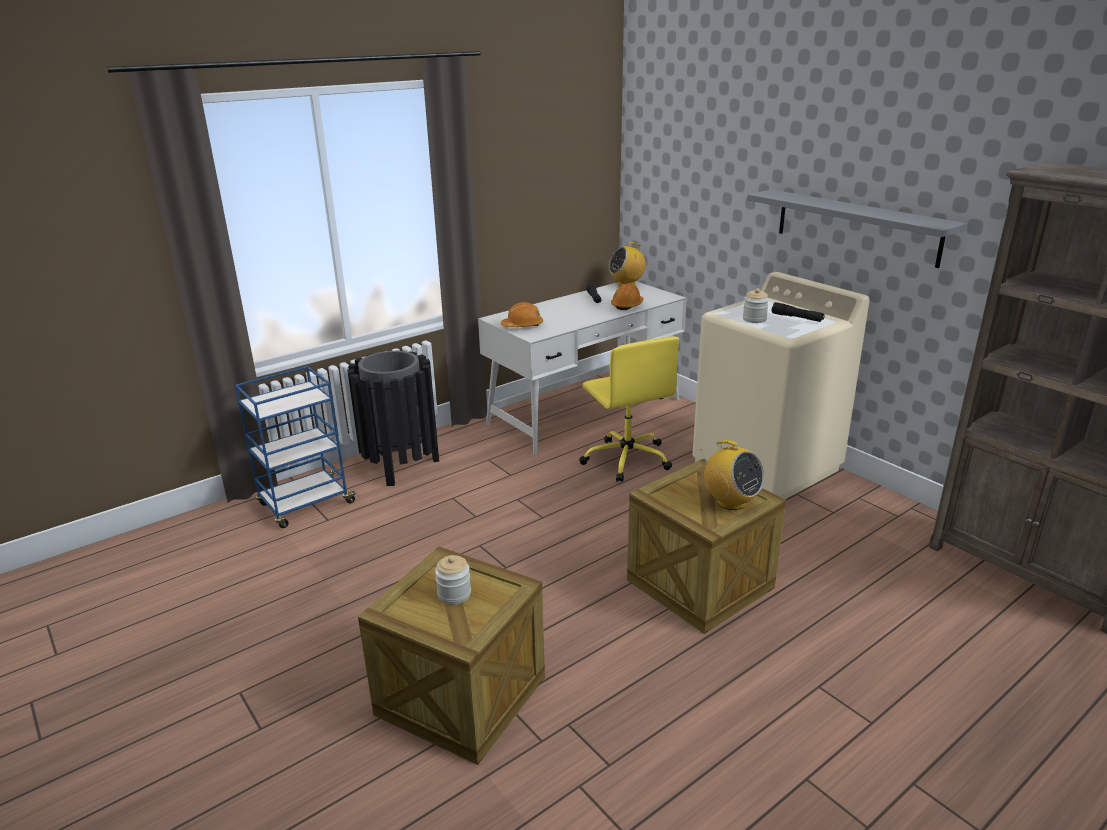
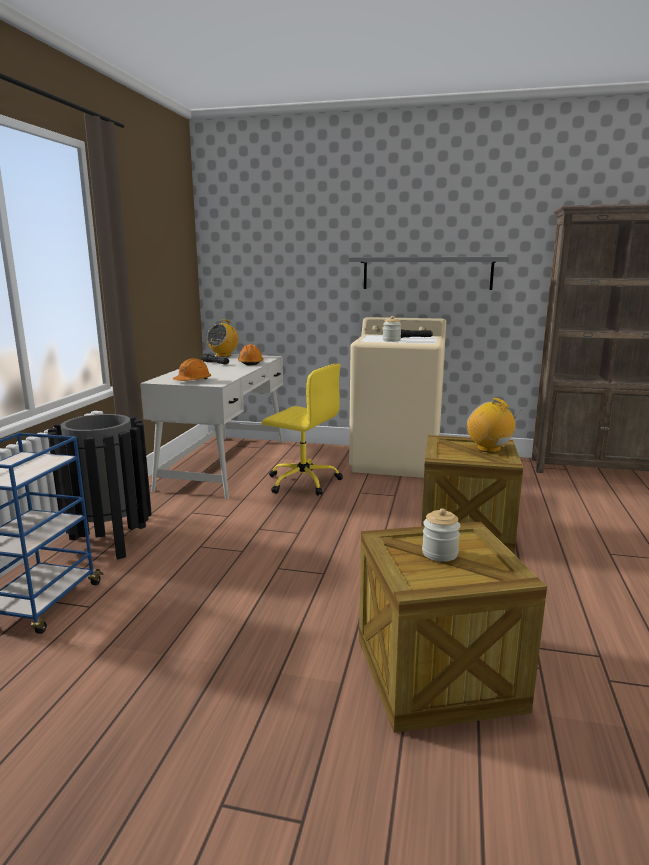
camera: 40 degrees left, 10 degrees down
(730, 502) = (489, 449): radio -> radio turned 135 degrees counterclockwise

